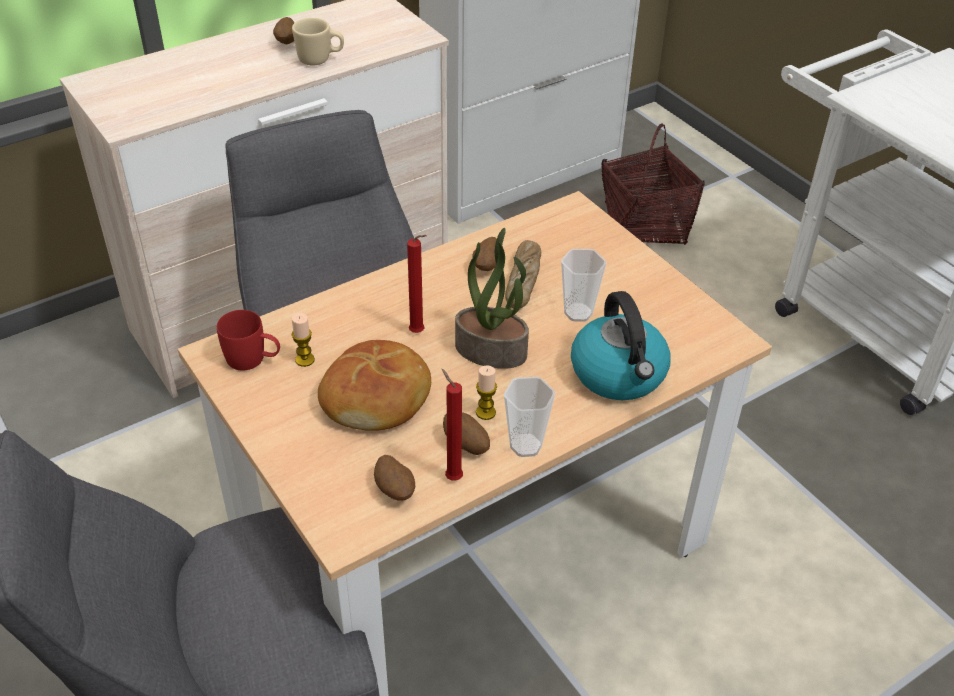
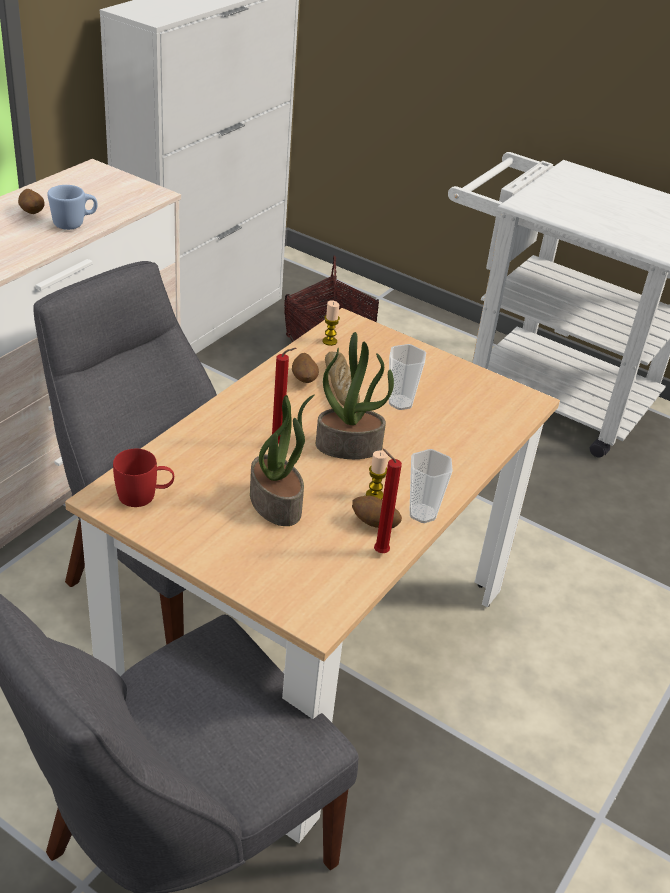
camera: 25 degrees left, 5 degrees down
(305, 360) = (192, 486): candle -> candle (329, 341)
(320, 60) = (74, 224): beige mug -> blue mug
(377, 398) = (277, 503): bread -> potted plant
(395, 490) = (338, 573): potato -> none
(619, 374) = (461, 443): kettle -> none

